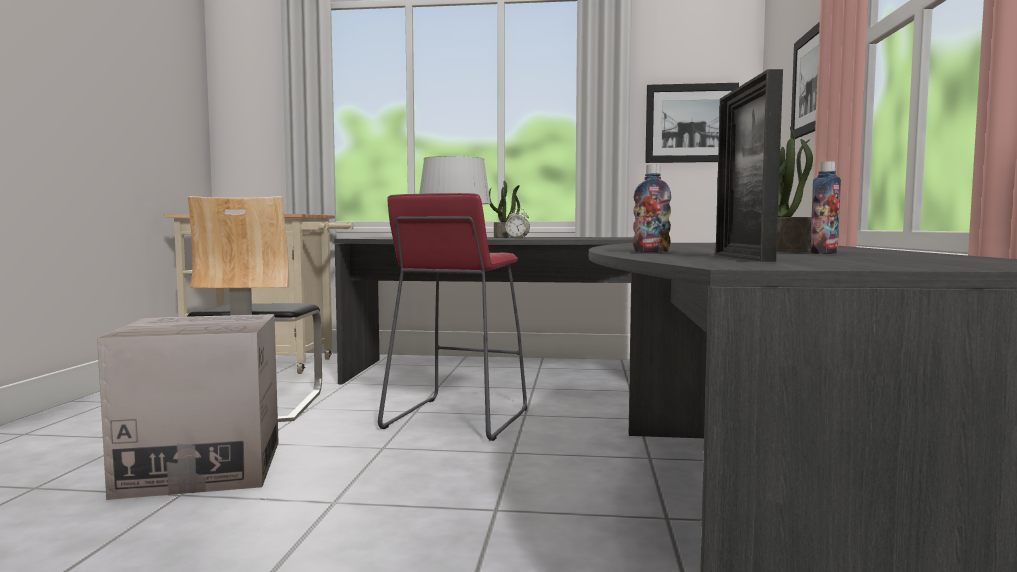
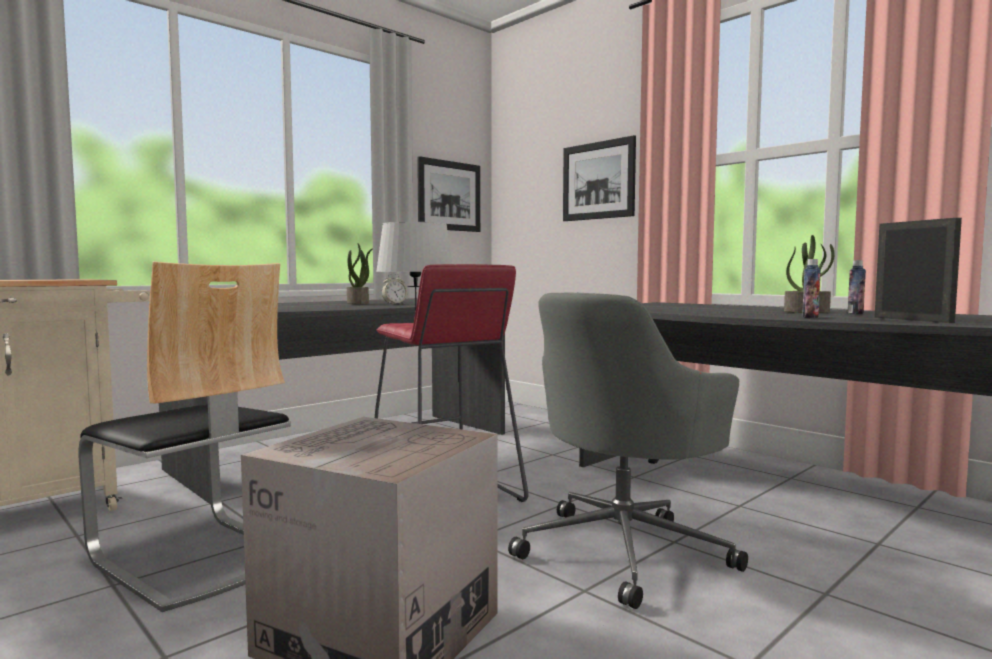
camera: 50 degrees left, 0 degrees up
(440, 497) = (625, 550): none -> grey office chair
(742, 258) = (912, 320): picture frame -> picture frame turned 150 degrees counterclockwise

